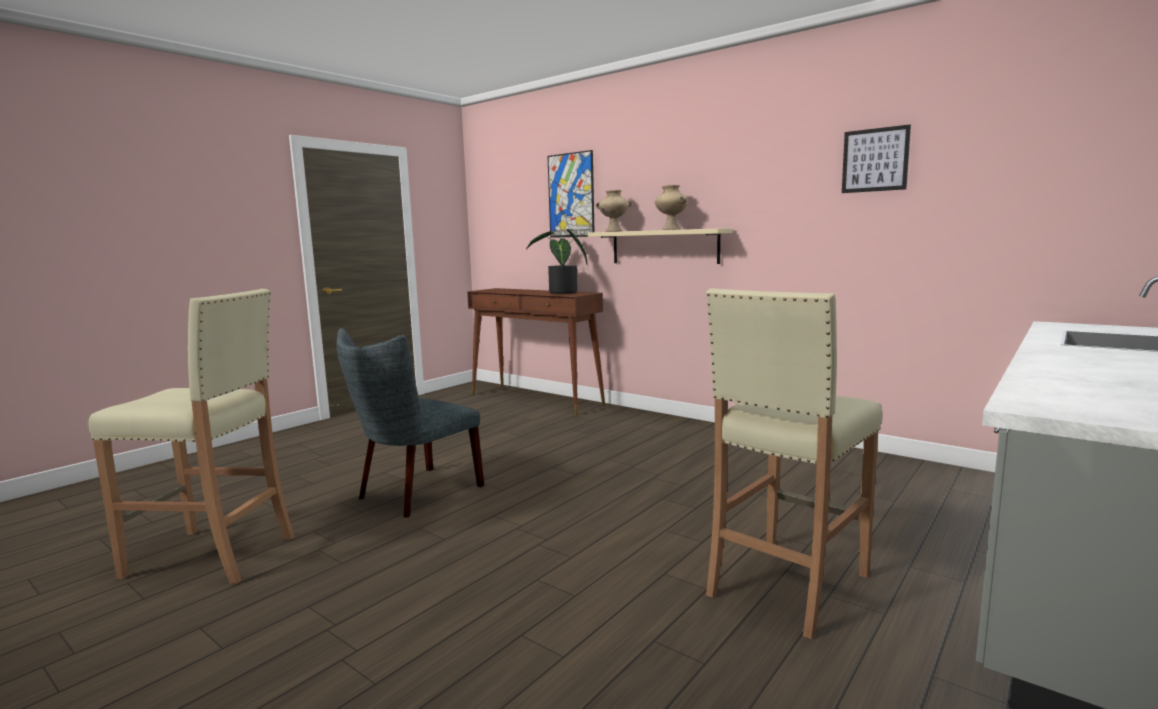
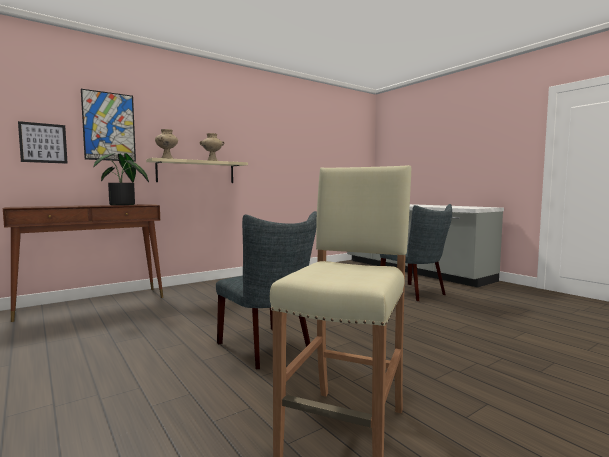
camera: 75 degrees left, 5 degrees down
(787, 585) = (415, 293): beige stool -> grey chair
(875, 160) = (298, 138): picture -> picture (43, 143)

